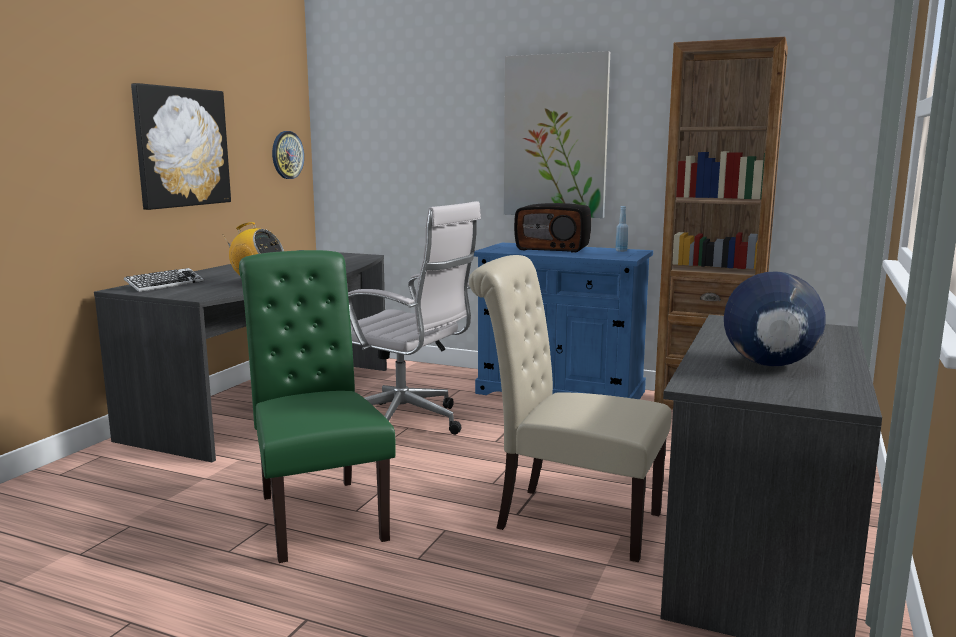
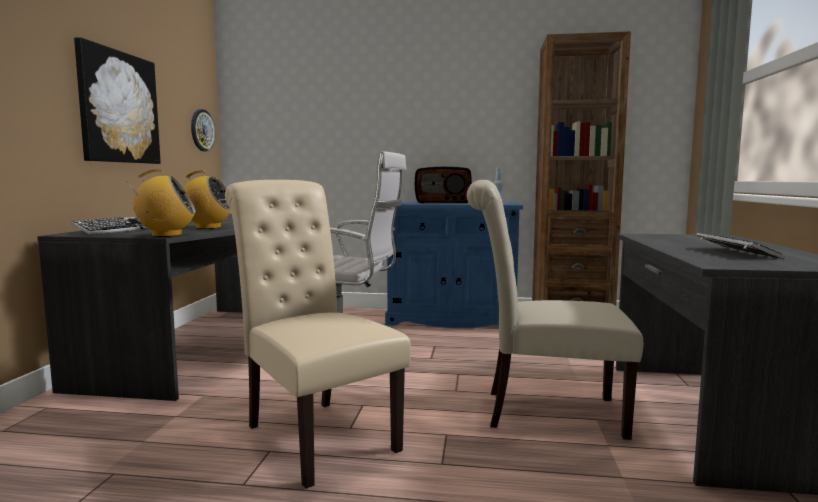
camera: 15 degrees left, 5 degrees down
(204, 296) = (166, 235): none -> radio
(318, 513) = (314, 434): green chair -> beige chair
(555, 136) = (437, 115): picture -> none
(768, 364) = (735, 252): globe -> keyboard

